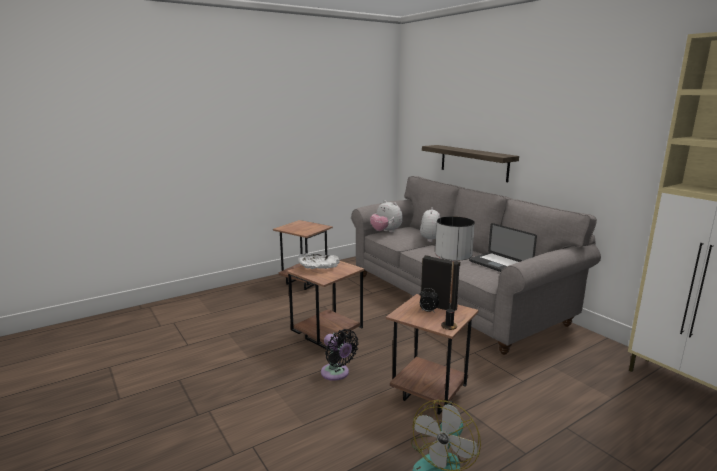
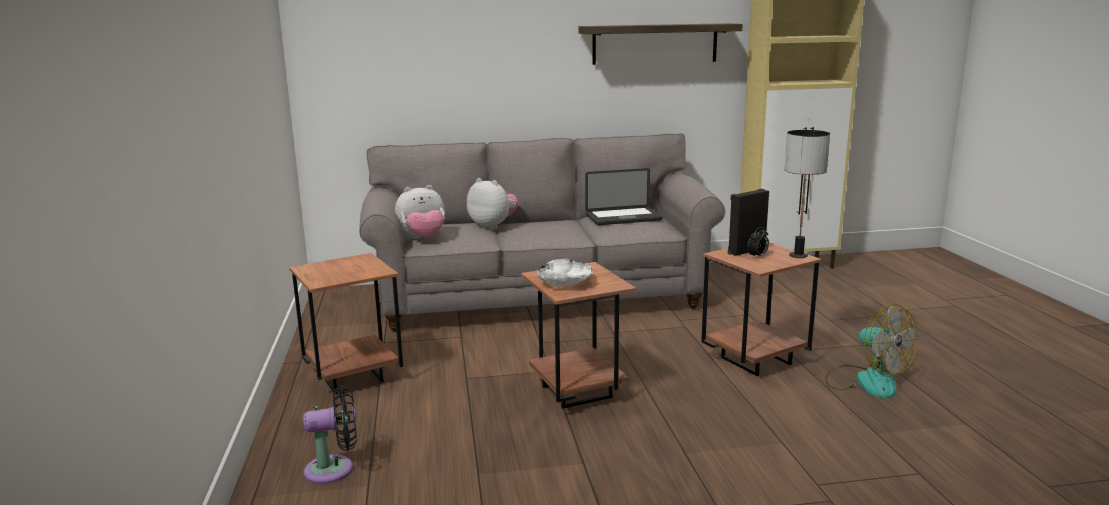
camera: 65 degrees left, 0 degrees up
(336, 374) = (676, 402): black fan -> black fan (334, 469)
(473, 162) = (478, 105): shelf -> shelf (655, 44)

